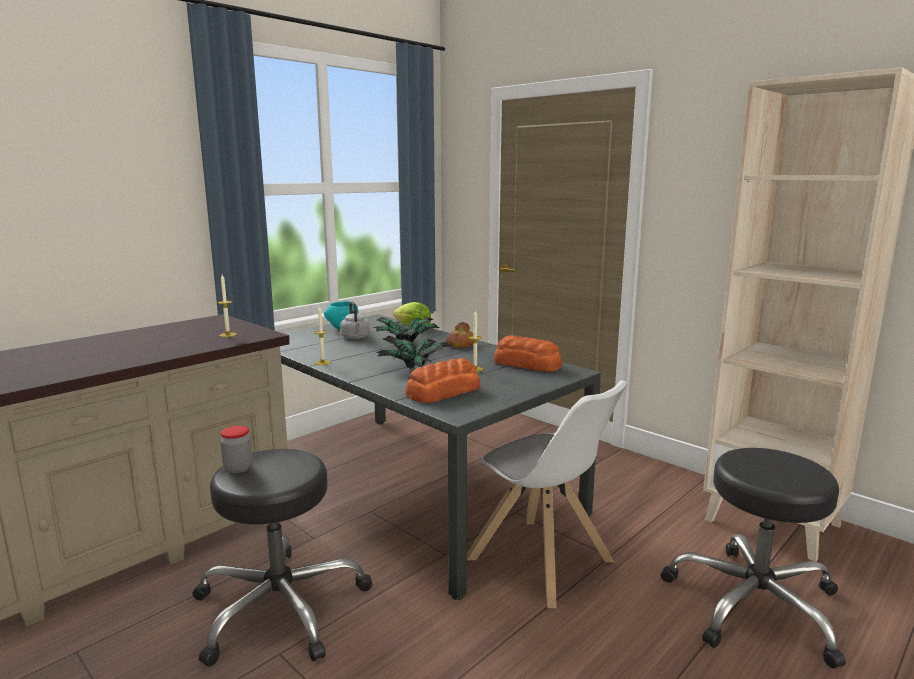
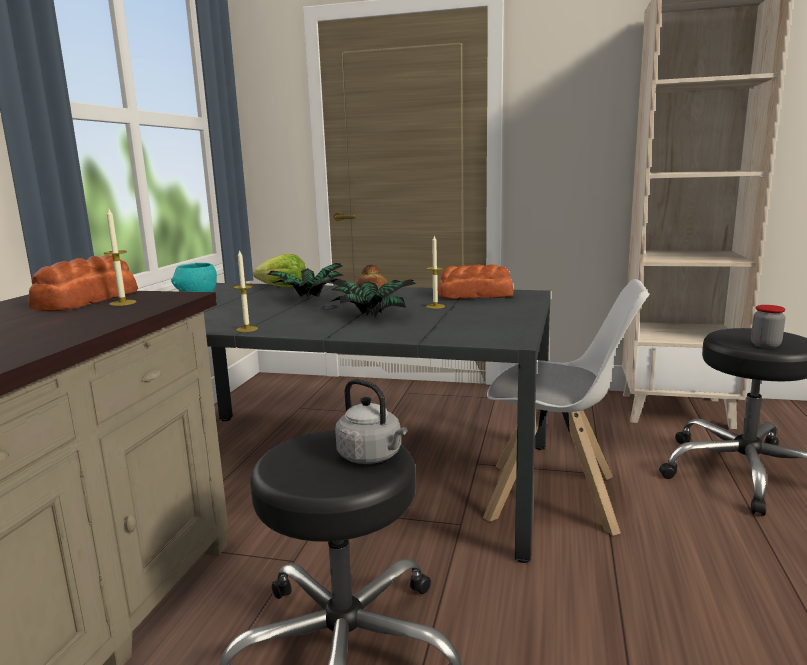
camera: 30 degrees left, 0 degrees up
(238, 468) = (288, 469): jar -> jar (765, 345)
(356, 338) = (234, 303): grey kettle -> grey kettle (372, 457)
(442, 392) = (450, 328): bread -> bread (85, 300)

